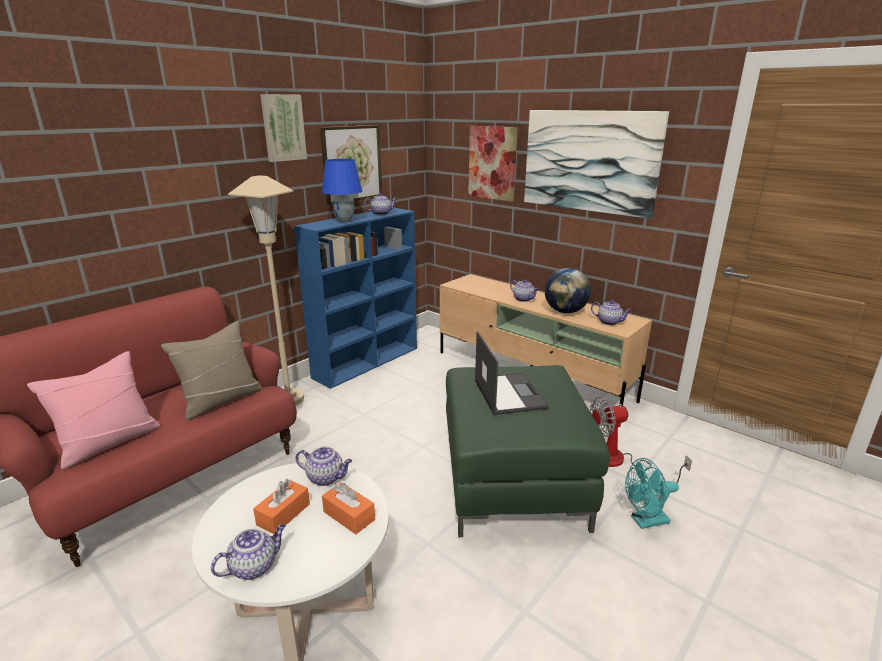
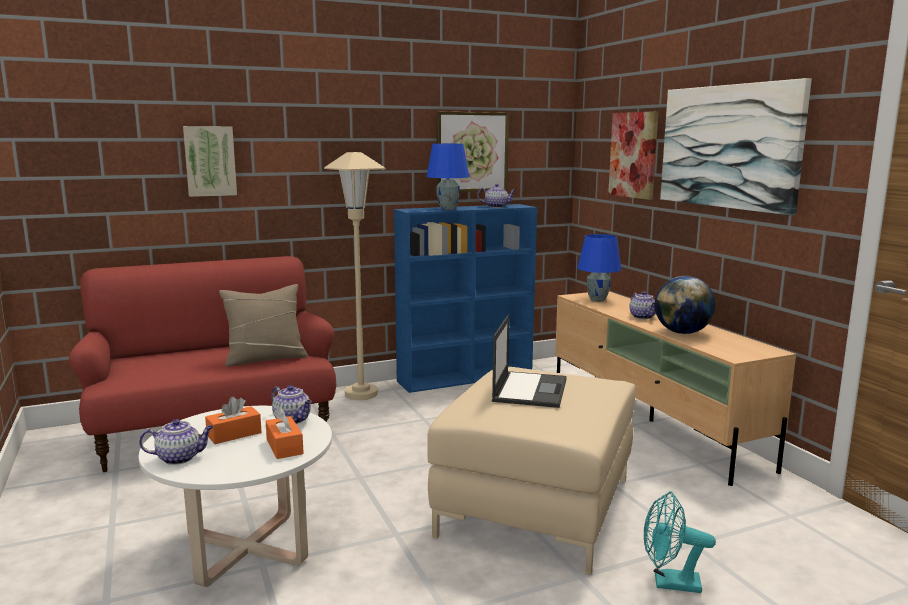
camera: 25 degrees right, 10 degrees down
(109, 442) = (157, 369): pink pillow -> none
(283, 128) = (394, 110): picture -> picture (210, 161)
(474, 285) = (597, 300): none -> blue table lamp
(511, 480) = (535, 507): green ottoman -> beige ottoman
(609, 322) = (729, 348): teapot -> none
(619, 462) = (690, 522): fan -> none

